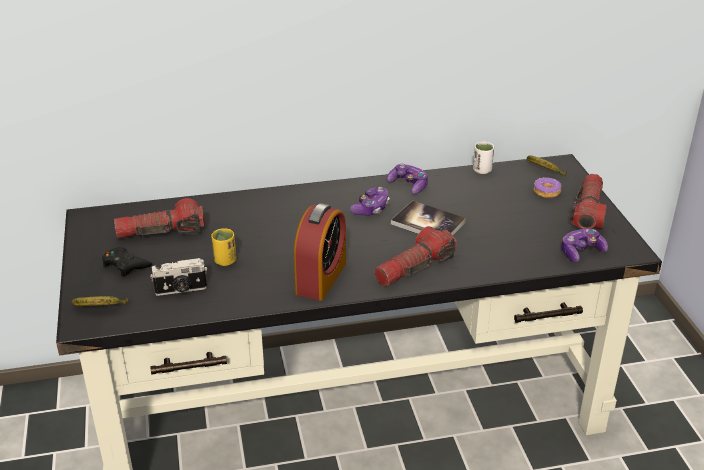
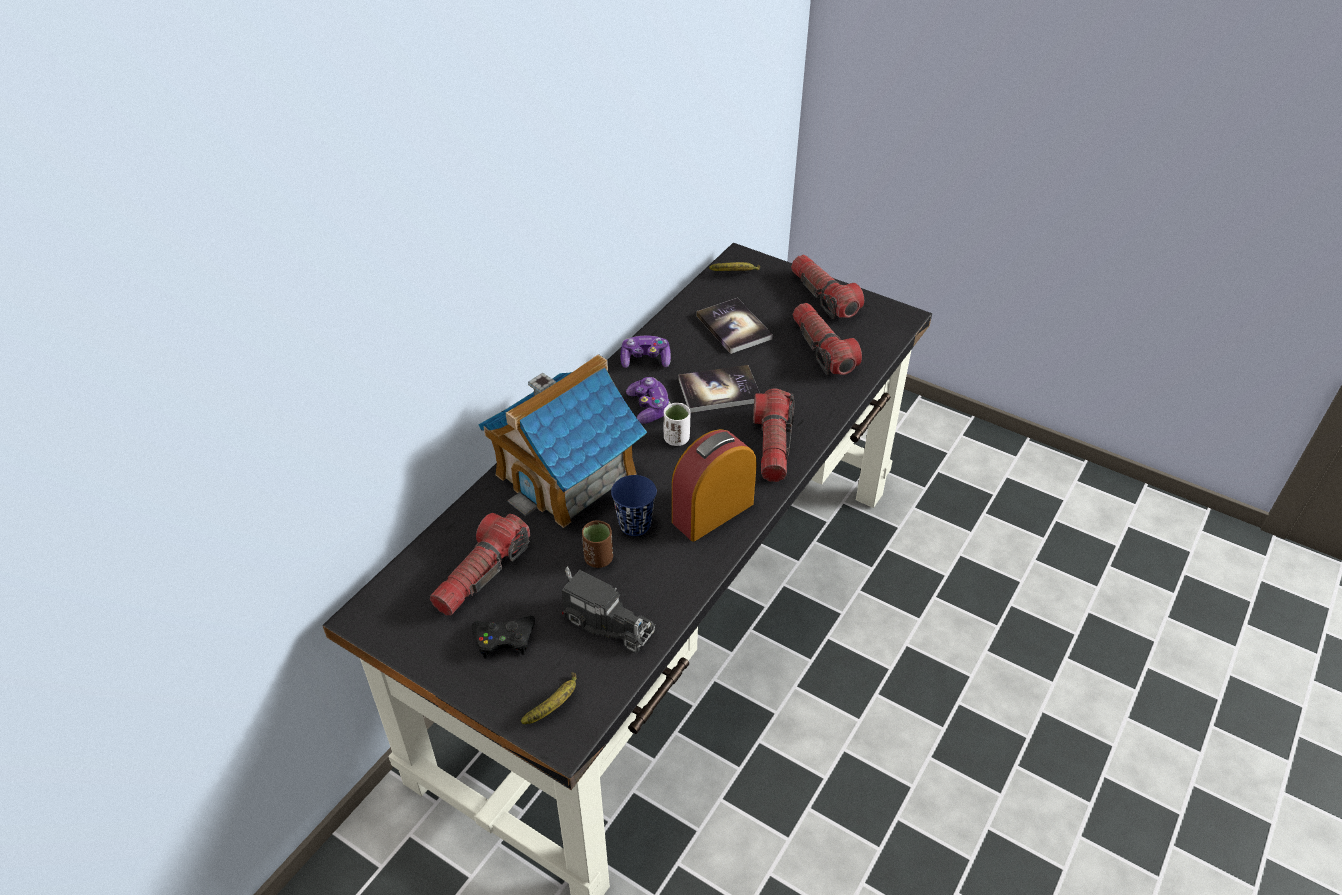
camera: 45 degrees left, 10 degrees up
(181, 290) = (605, 622): camera -> toy truck
(225, 261) = (598, 559): yellow cup -> brown cup
(269, 257) = (635, 524): none -> blue cup
(273, 214) = (567, 474): none -> toy house
(321, 278) = (712, 512): alarm clock -> alarm clock turned 105 degrees counterclockwise
(482, 170) = (685, 304): white cup -> white cup (676, 439)
(493, 197) = (733, 327): none -> book
(536, 238) = (822, 349): none -> flashlight
(546, 192) = (768, 296): donut -> none
(581, 252) = (870, 341): game controller -> none

